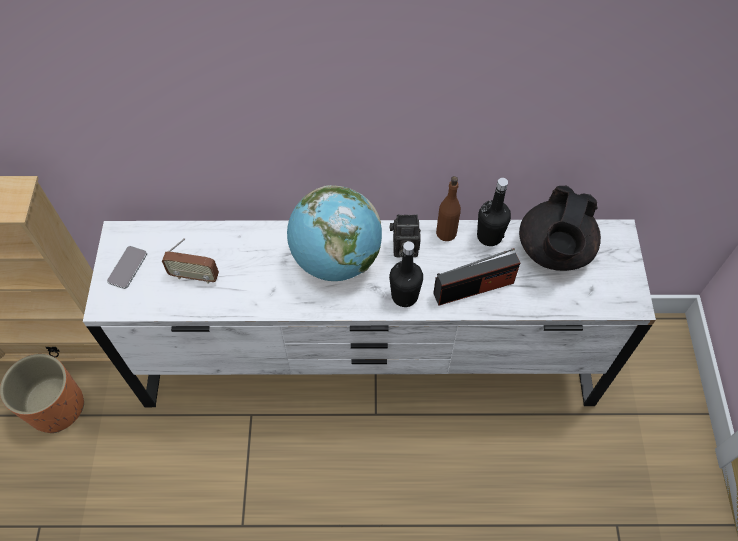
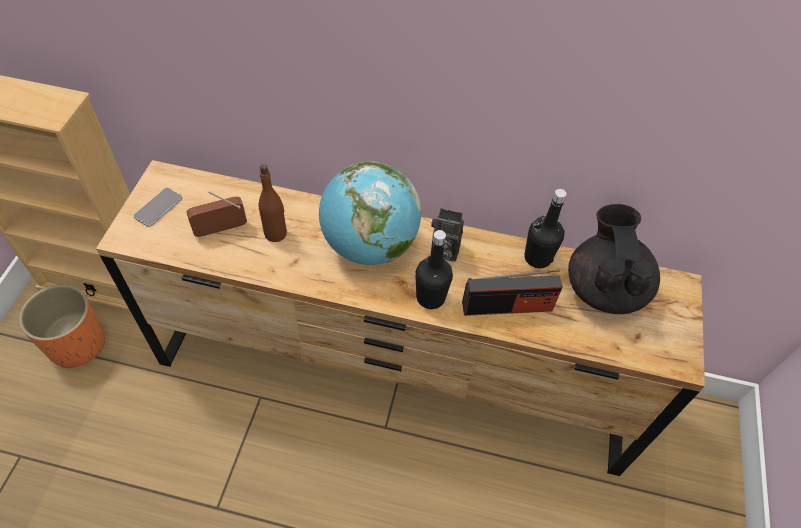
camera: 10 degrees right, 5 degrees down
(194, 276) = (221, 230): radio -> radio turned 135 degrees clockwise
(369, 363) = (392, 374): white dresser -> brown dresser
(446, 232) = (492, 244): brown bottle -> brown bottle (276, 233)
(554, 251) = (604, 288): black teapot -> black teapot turned 150 degrees clockwise

